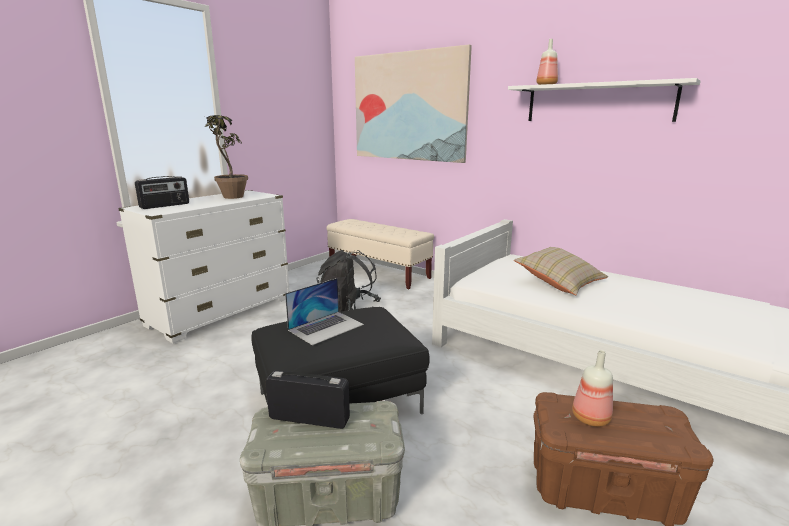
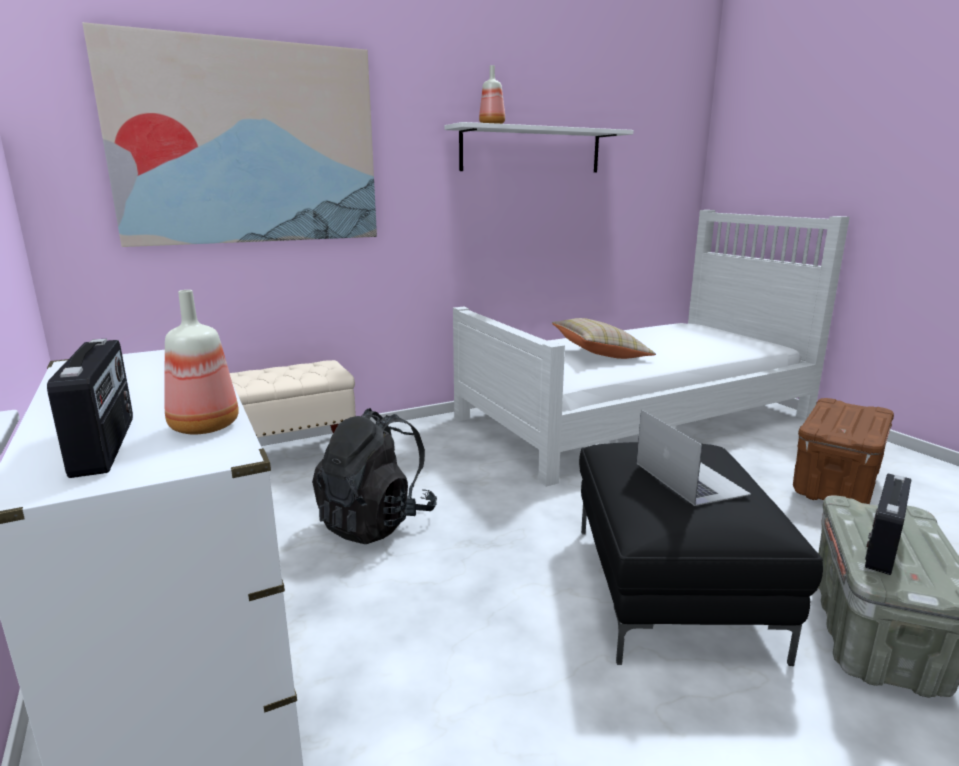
camera: 65 degrees left, 0 degrees up
(230, 198) = (149, 379): potted plant -> none
(589, 418) = (846, 424): bottle -> bottle (202, 427)

